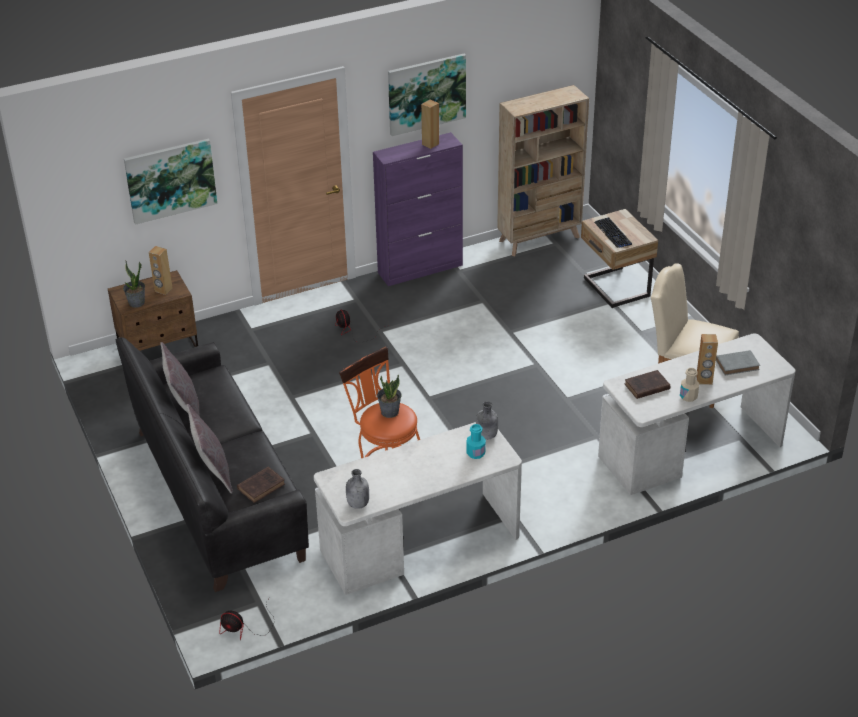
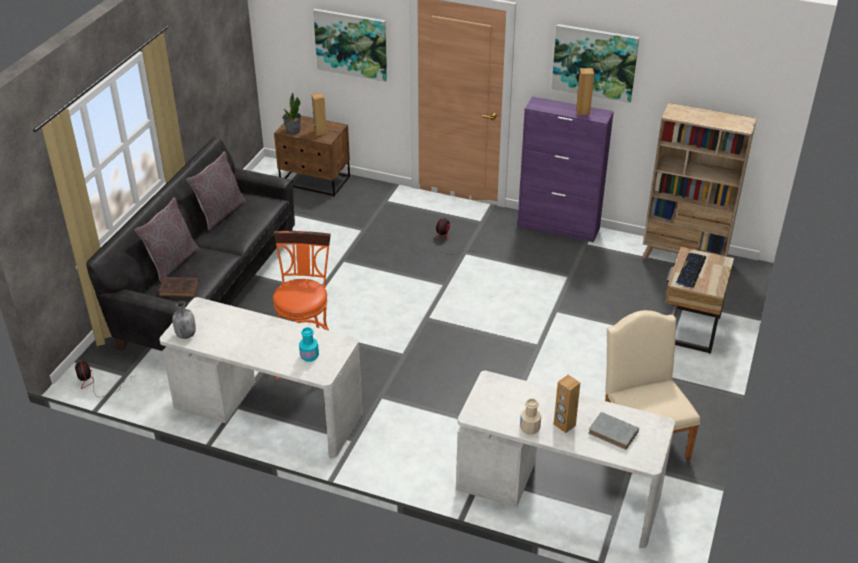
camera: 45 degrees right, 0 degrees up
(389, 412) = (305, 289): potted plant -> none
(486, 436) = (336, 349): grey bottle -> none
(646, 387) = (508, 397): brown book -> none

